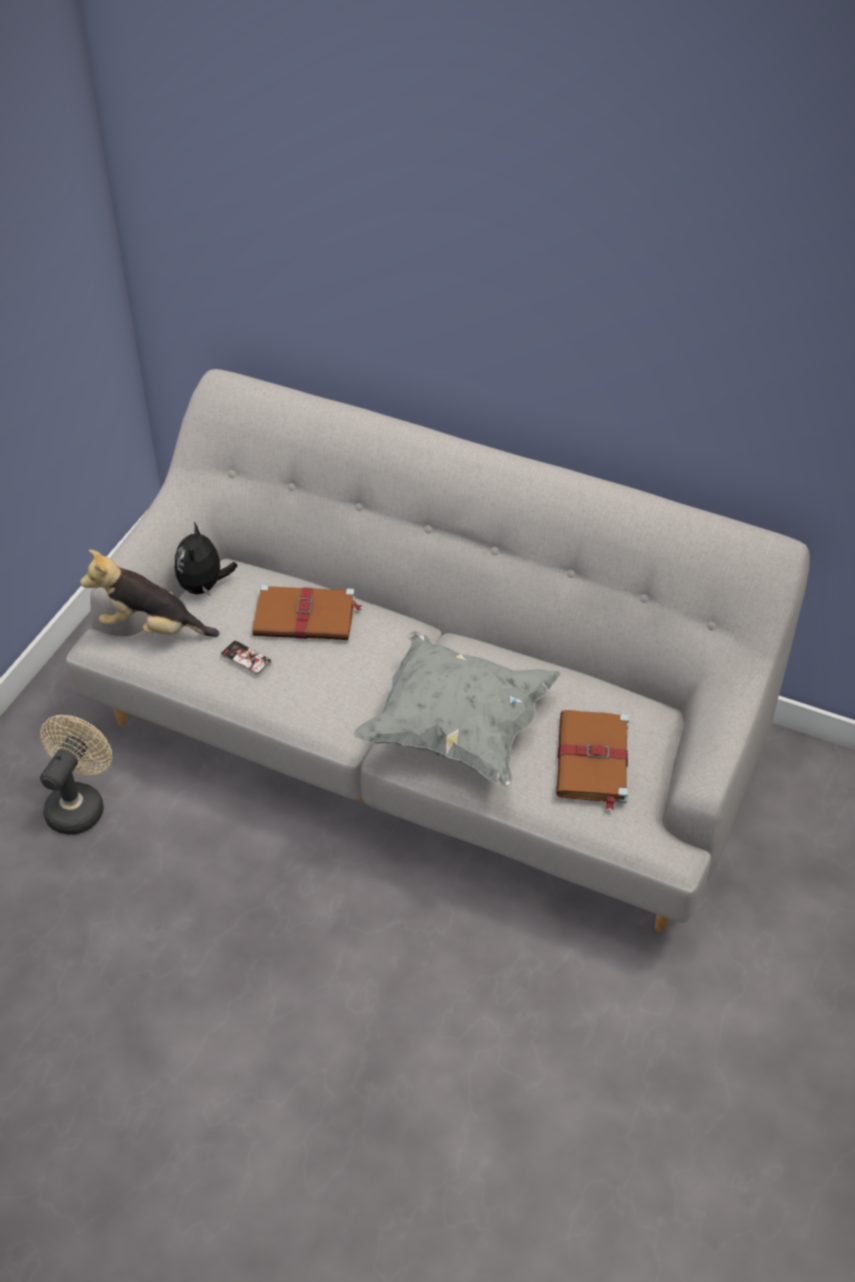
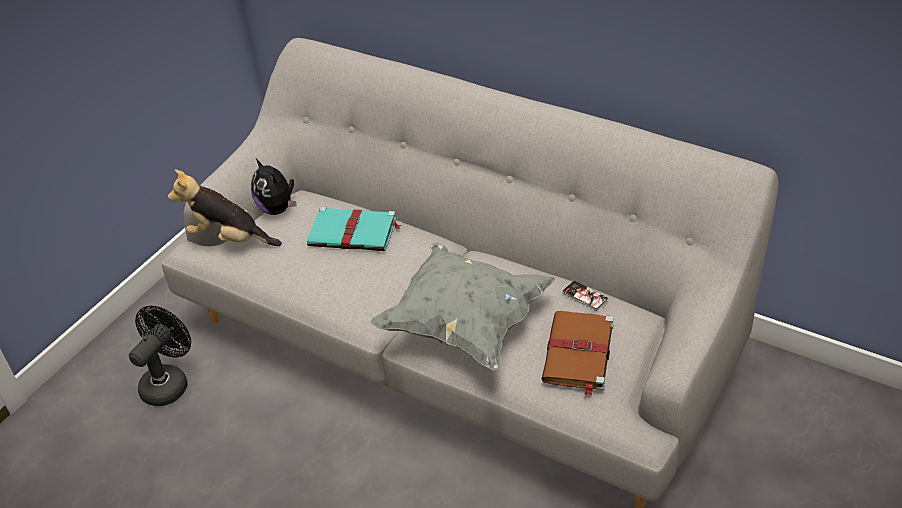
camera: 10 degrees right, 5 degrees down
(79, 804) = (169, 382): beige fan -> black fan
(204, 586) = (278, 209): plush toy -> plush toy turned 45 degrees counterclockwise
(246, 658) = (299, 263): phone -> phone (585, 296)
(306, 617) = (354, 233): brown book -> turquoise book

